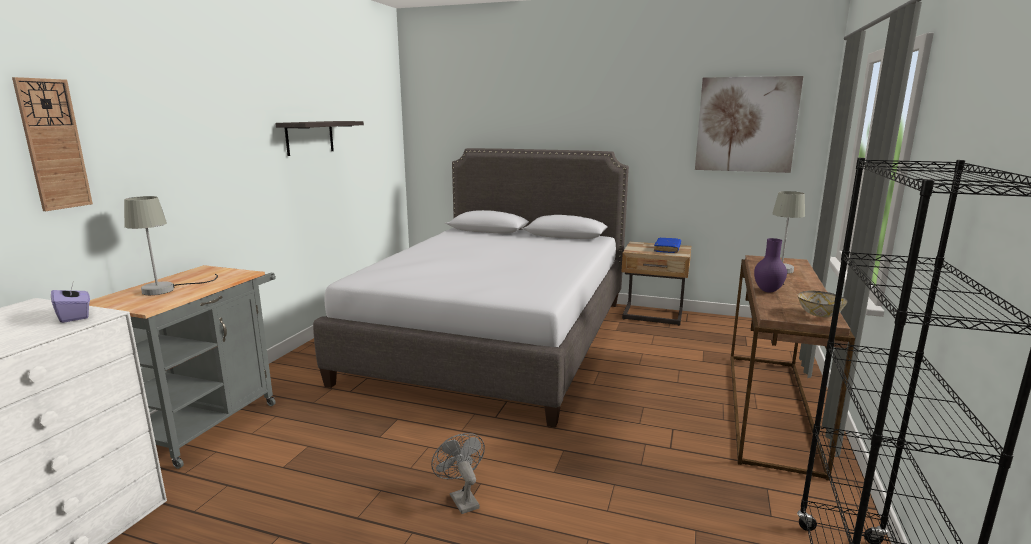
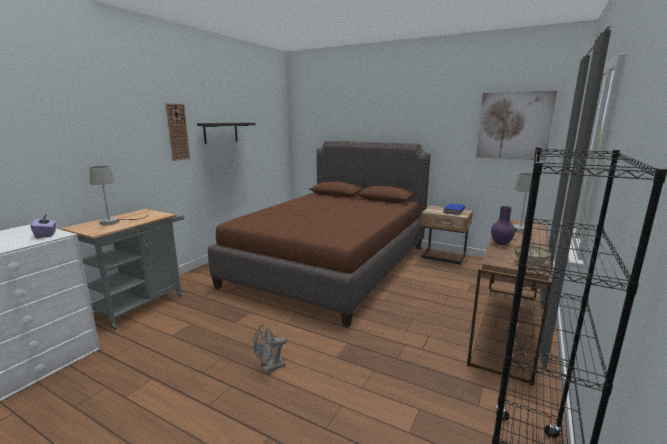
camera: 10 degrees right, 0 degrees up
(53, 144) = (50, 134): wall clock -> wall clock (177, 132)
(461, 498) = (269, 368): grey fan -> grey fan turned 105 degrees counterclockwise
(495, 338) = (331, 265): grey bed -> brown bed

